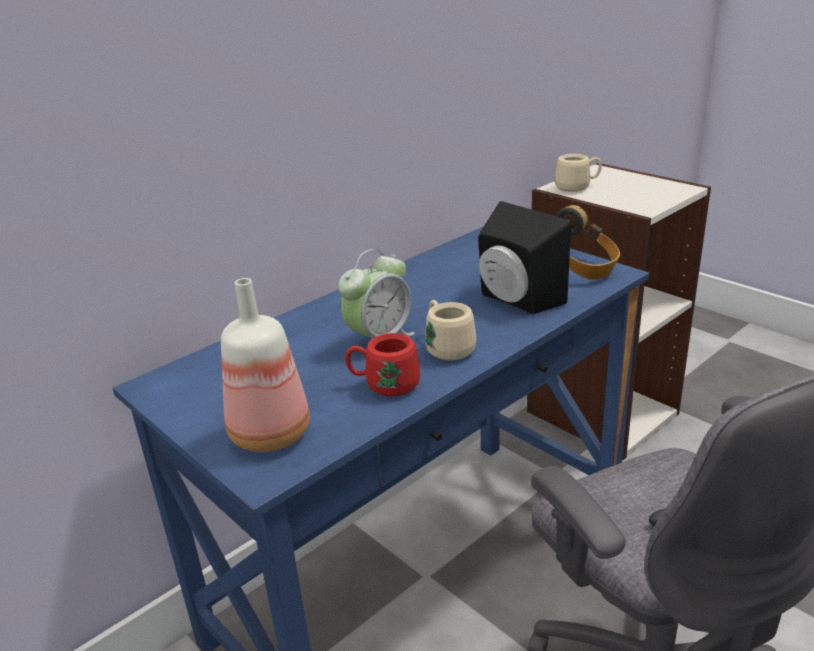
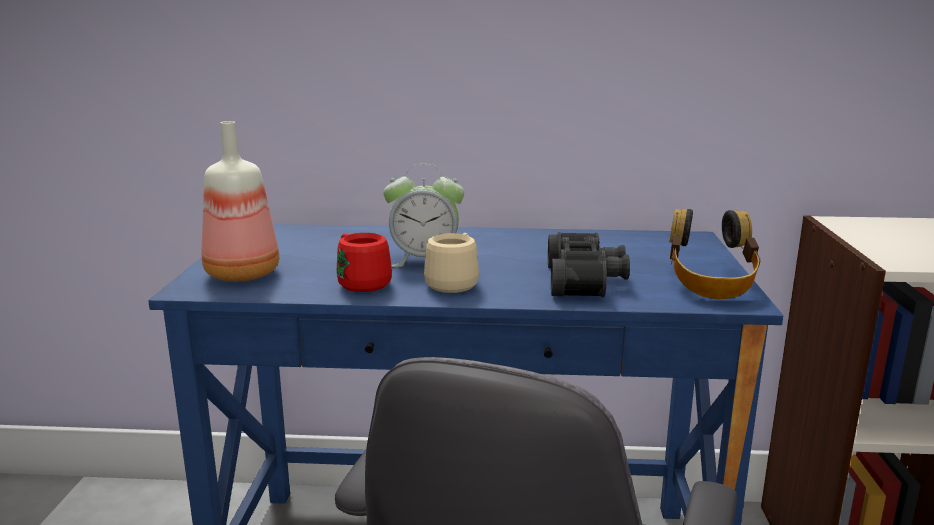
camera: 45 degrees right, 10 degrees down
(515, 300) = (586, 281): black speaker -> black binoculars
(577, 187) = (863, 226): beige mug -> none

